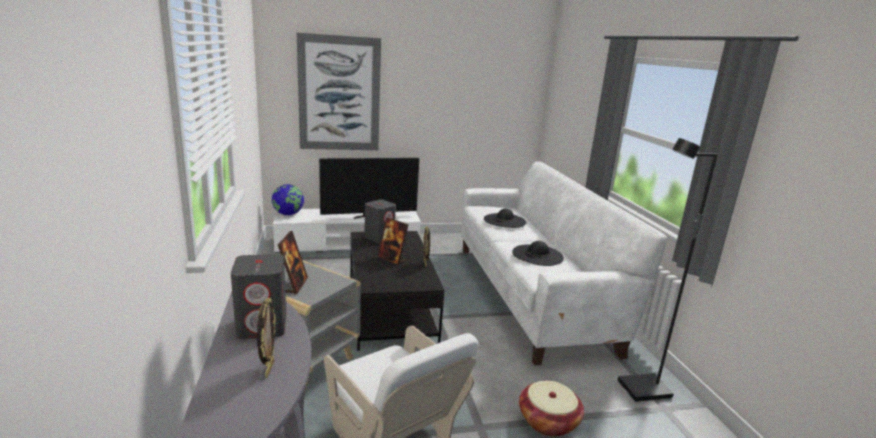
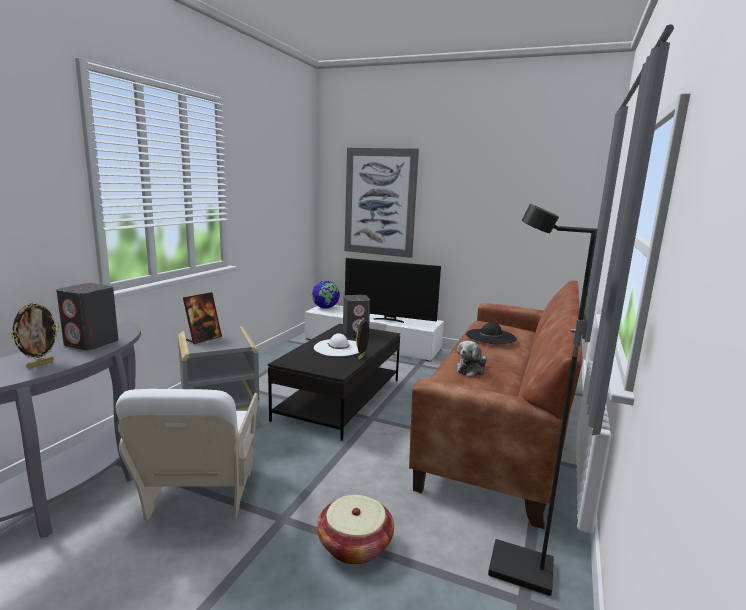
camera: 35 degrees right, 5 degrees down
(392, 259) = (339, 348): picture frame -> white hat
(529, 294) = (500, 427): white sofa -> brown sofa
(537, 255) = (471, 370): black hat -> plush toy

